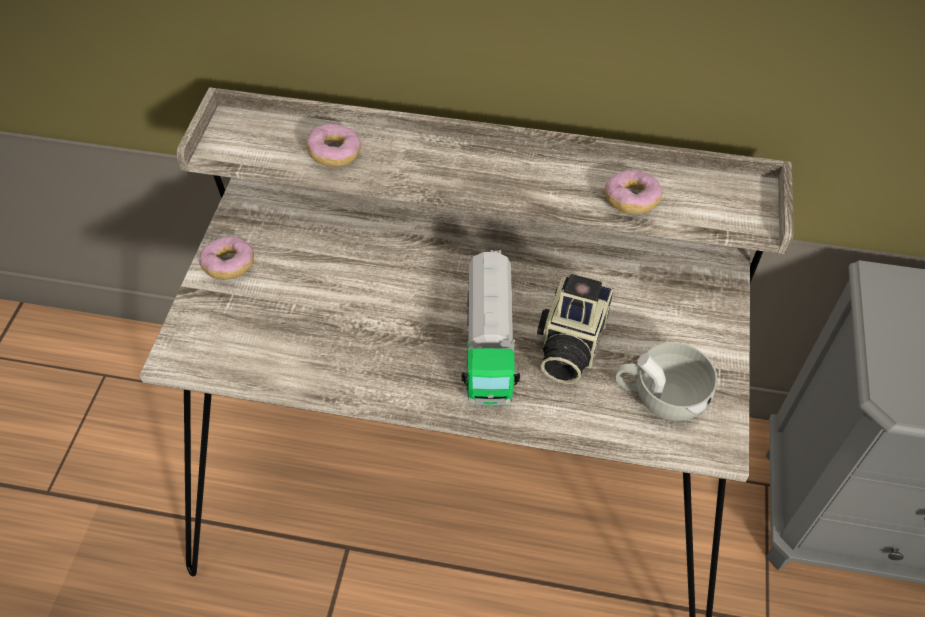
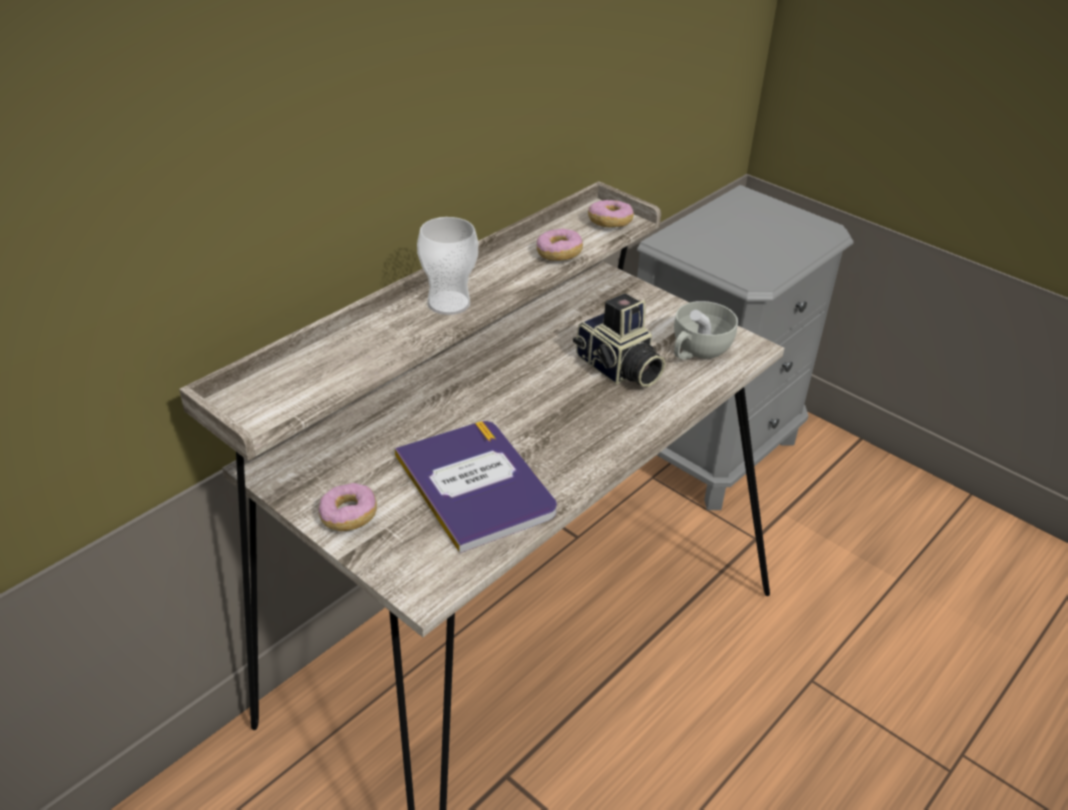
camera: 60 degrees left, 15 degrees down
(321, 323) = (475, 485): none -> book
(335, 154) = (349, 360): donut -> donut (610, 223)
(471, 168) = (448, 303): none -> cup
(489, 343) = (582, 405): toy truck -> none

